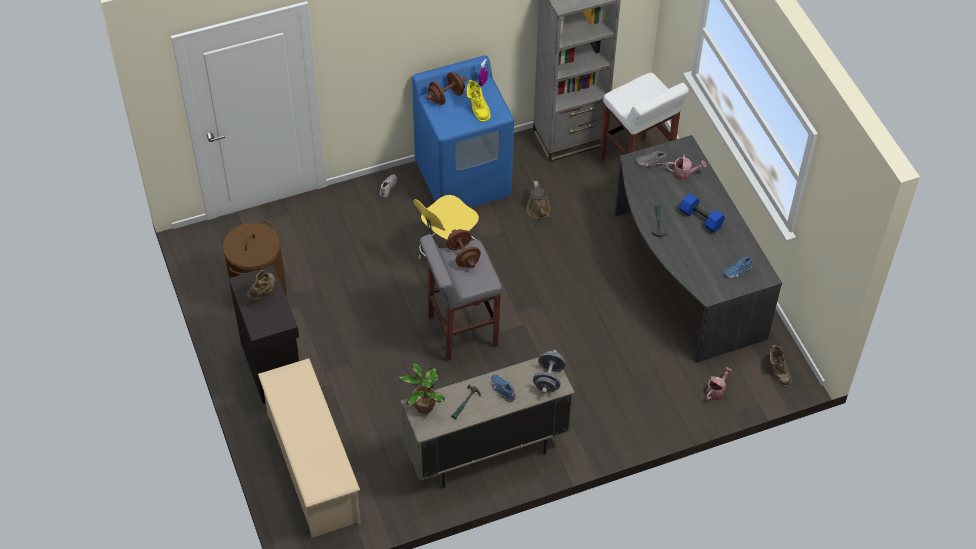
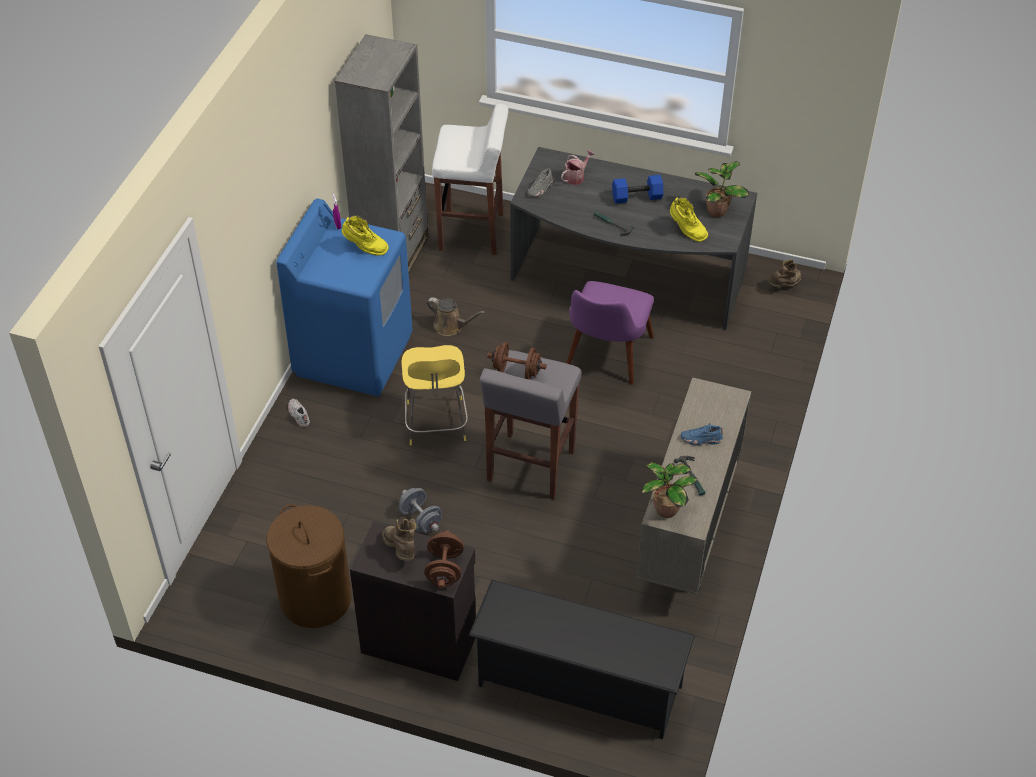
camera: 50 degrees left, 5 degrees down
(313, 468) = (578, 686): beige shoe rack -> black shoe rack
(446, 97) = (323, 259): brown dumbbell -> brown dumbbell (444, 569)
(548, 379) = (720, 400): grey dumbbell -> grey dumbbell (421, 519)
(594, 312) = (605, 360): none -> purple chair
(697, 266) = (686, 231): none -> yellow boot
(716, 390) = (767, 335): watering can -> none
(737, 271) = (718, 210): blue shoe -> potted plant
(777, 371) = (784, 286): brown boot -> brown boot turned 60 degrees counterclockwise

